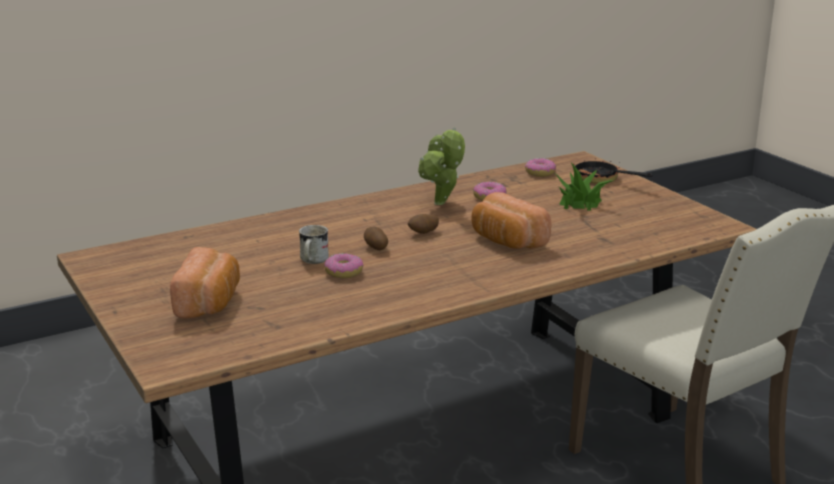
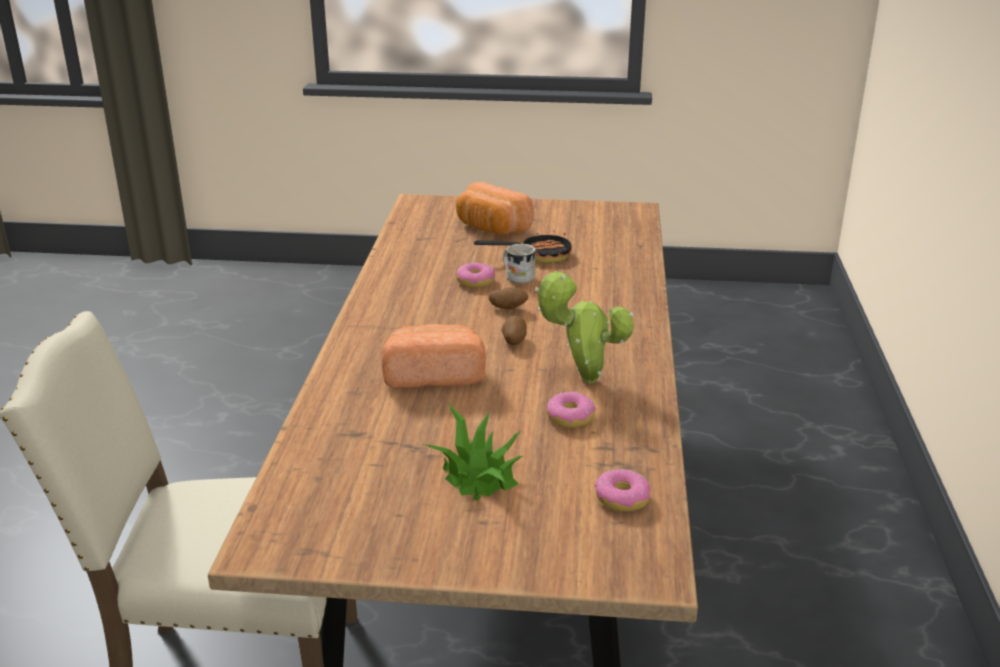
camera: 125 degrees right, 5 degrees up
(602, 179) = (537, 541): frying pan -> frying pan (537, 256)

